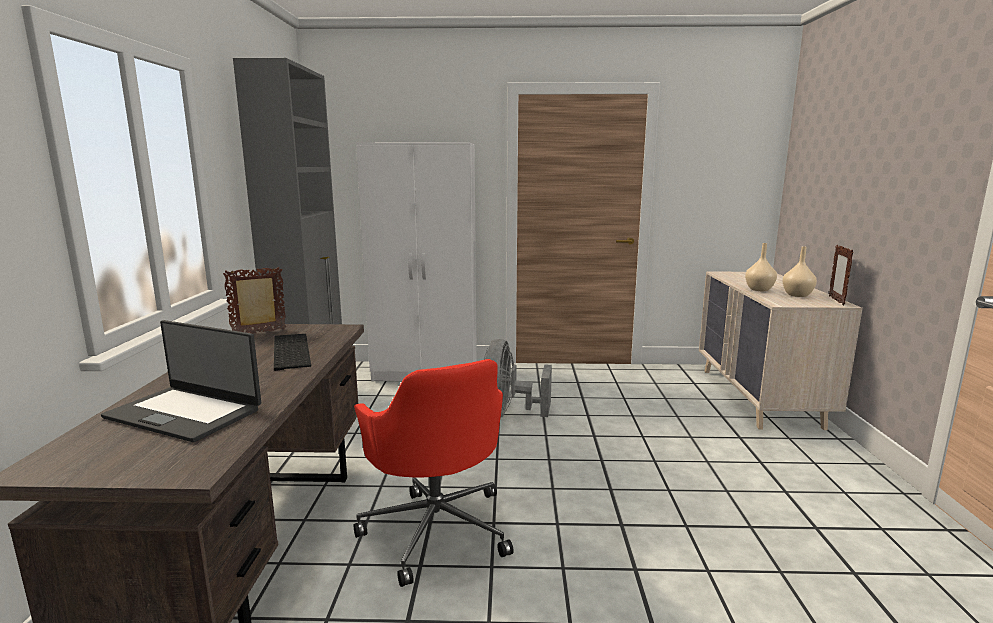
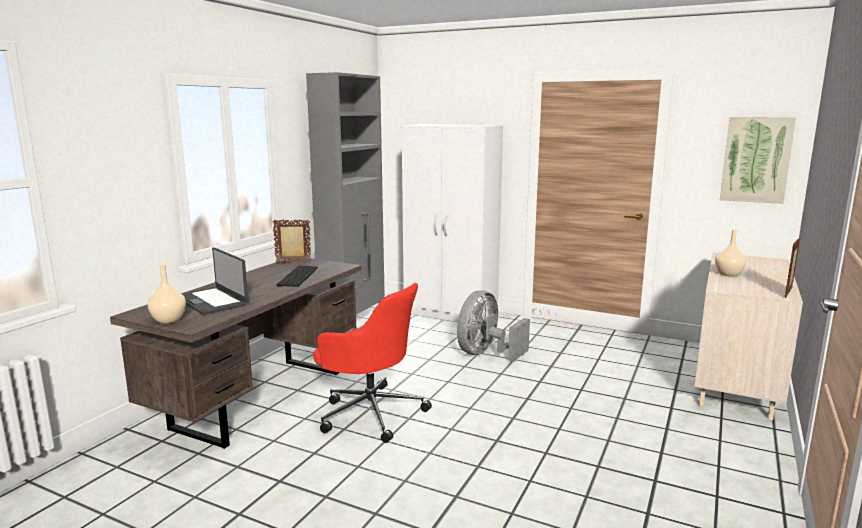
camera: 25 degrees right, 0 degrees up
(437, 528) = (370, 412): red office chair -> red office chair turned 60 degrees counterclockwise
(738, 176) = (756, 159): none -> picture
(797, 295) = (757, 283): beige vase -> beige vase (168, 320)

